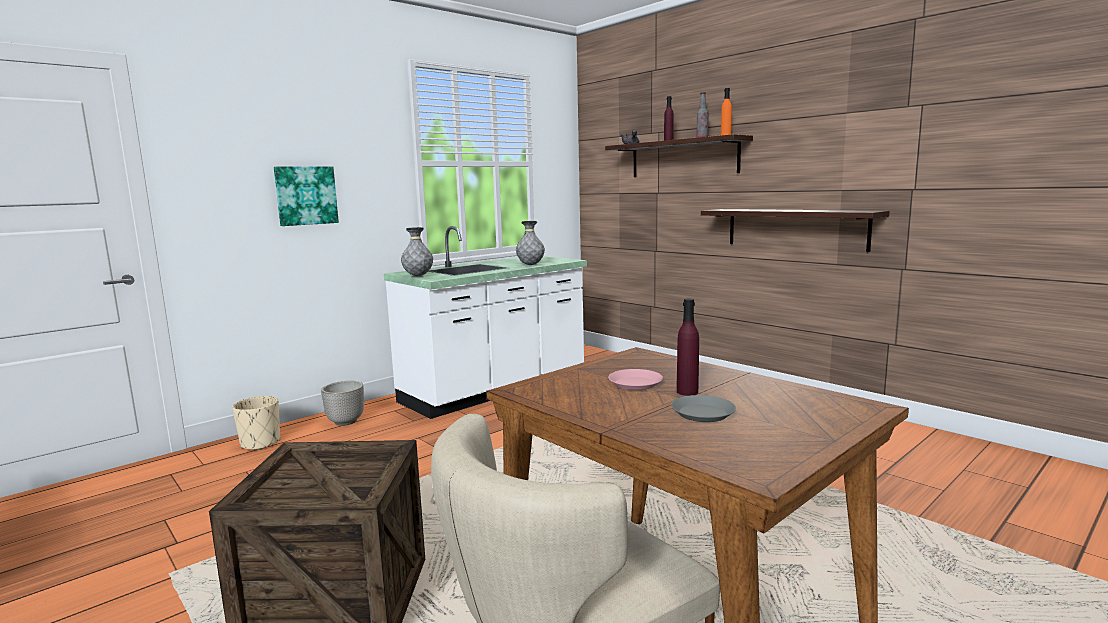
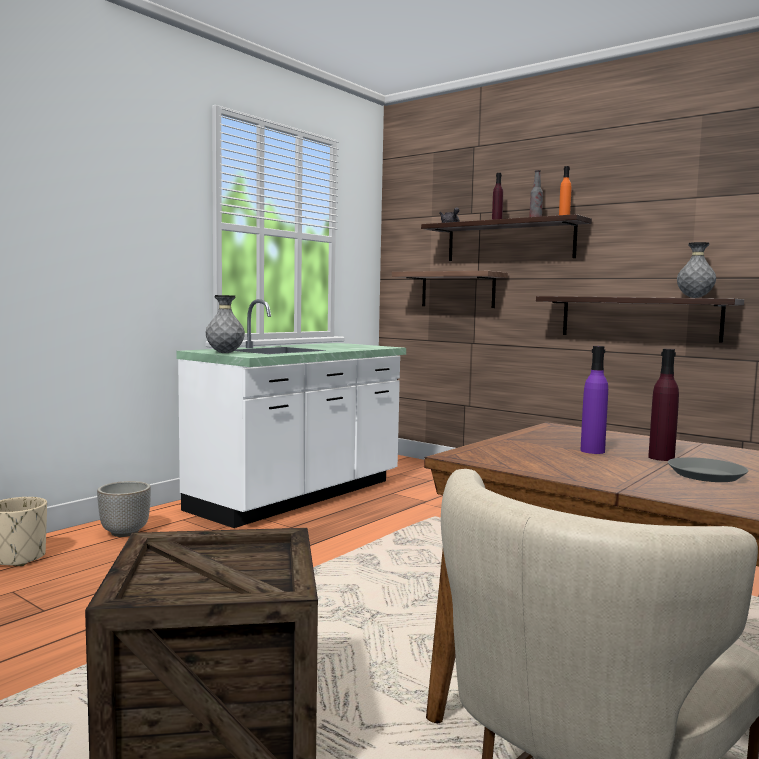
camera: 10 degrees left, 5 degrees down
(306, 195) = (89, 249): picture -> none
(530, 265) = (348, 349): grey vase -> grey vase (695, 298)
(635, 383) = (592, 451): pink plate -> purple bottle
(642, 203) = (458, 290): none -> shelf

